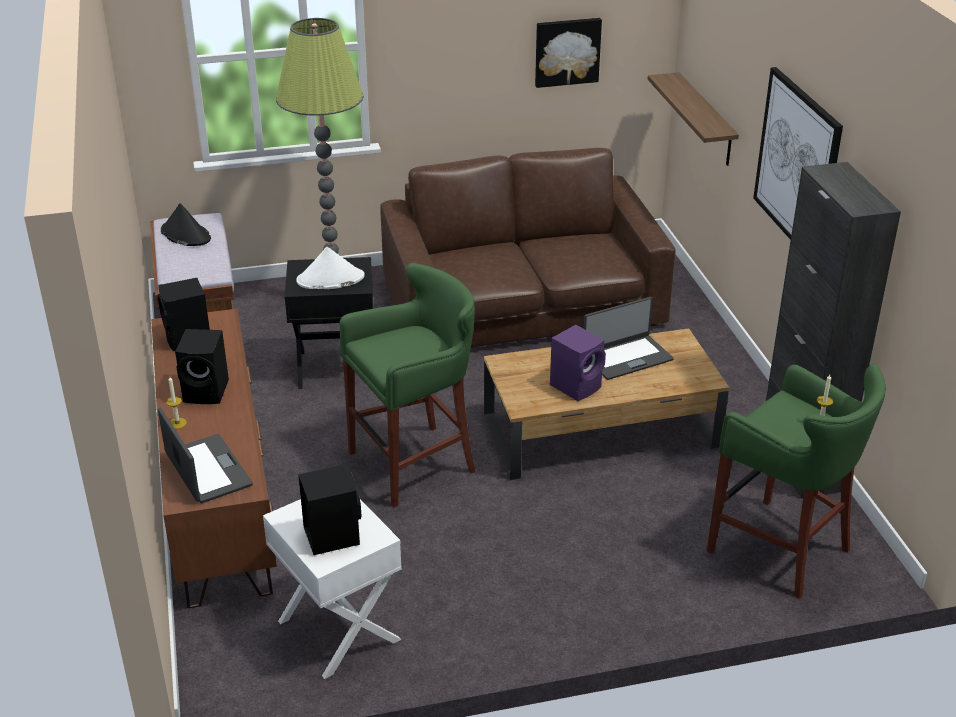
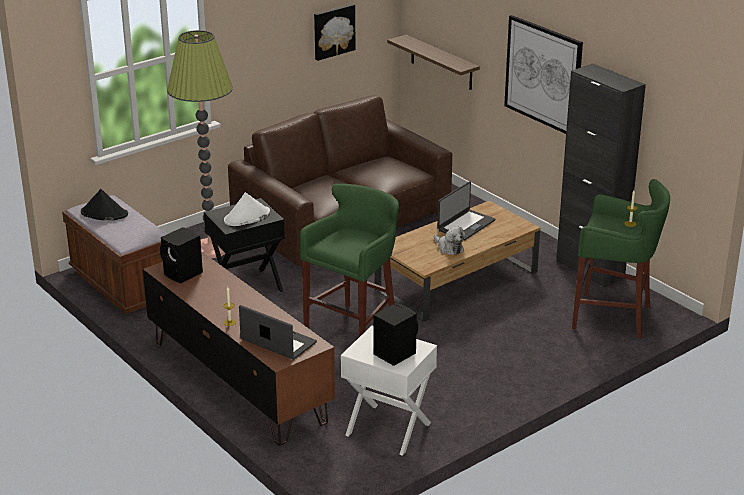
camera: 25 degrees left, 5 degrees down
(208, 391) = (231, 300): black speaker -> none
(577, 386) = (449, 248): purple speaker -> plush toy

